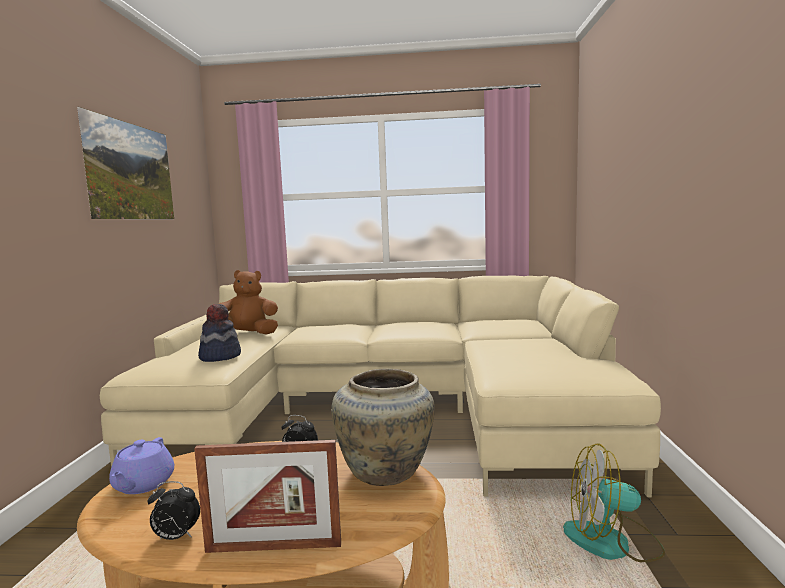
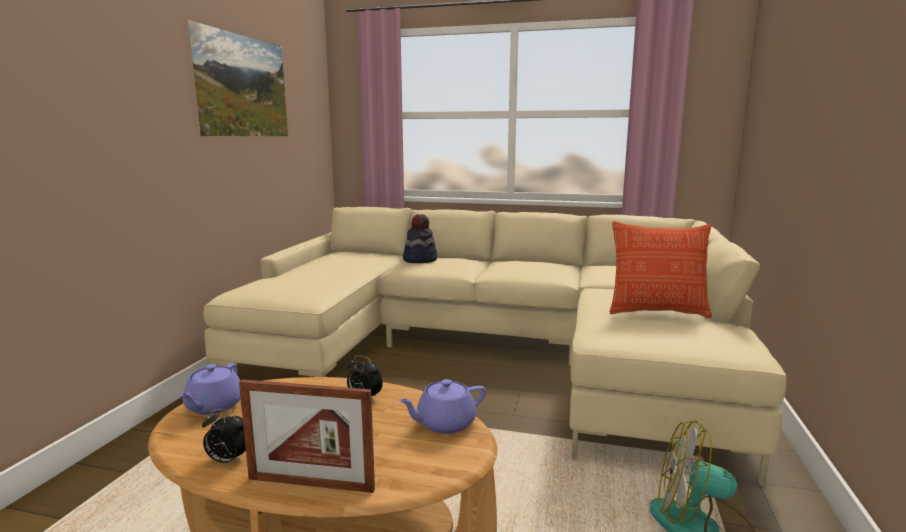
camera: 10 degrees right, 5 degrees up
(220, 356) = (319, 283): hat -> hat (419, 260)
(247, 334) = (354, 261): brown plush toy -> none
(387, 471) = (444, 423): beige vase -> purple teapot
(539, 354) = (657, 312): none -> orange pillow

